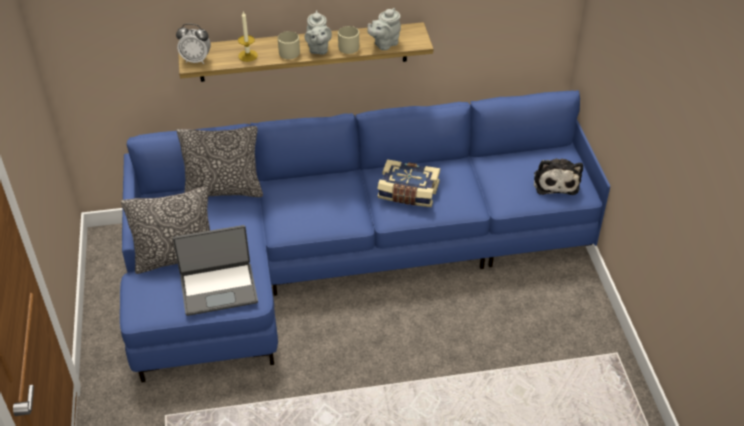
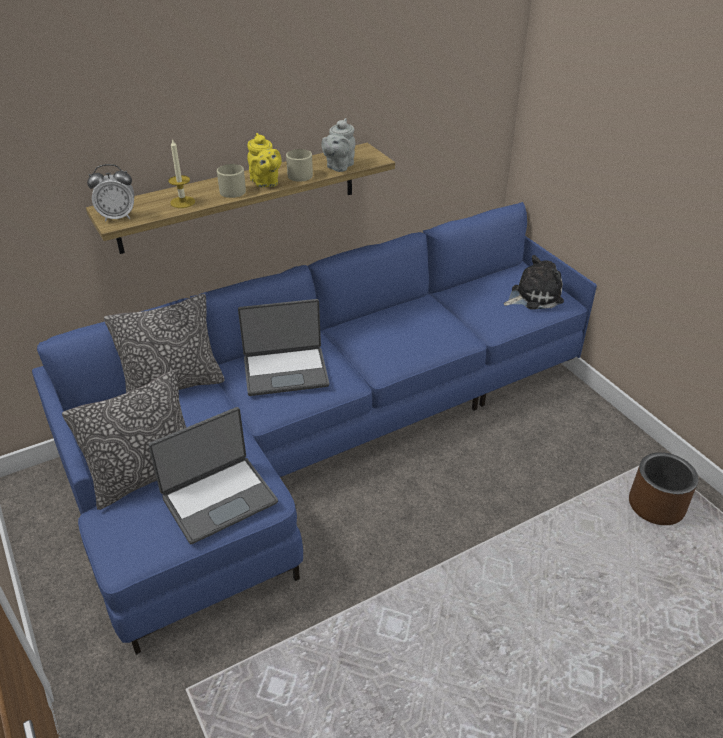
camera: 20 degrees left, 5 degrees down
(311, 200) = (285, 371): none -> laptop
(318, 49) = (265, 183): grey teapot -> yellow teapot
(408, 192) = (391, 339): book -> none
(555, 181) = (533, 296): plush toy -> plush toy turned 90 degrees counterclockwise
(589, 393) = (656, 506): none -> brown planter

